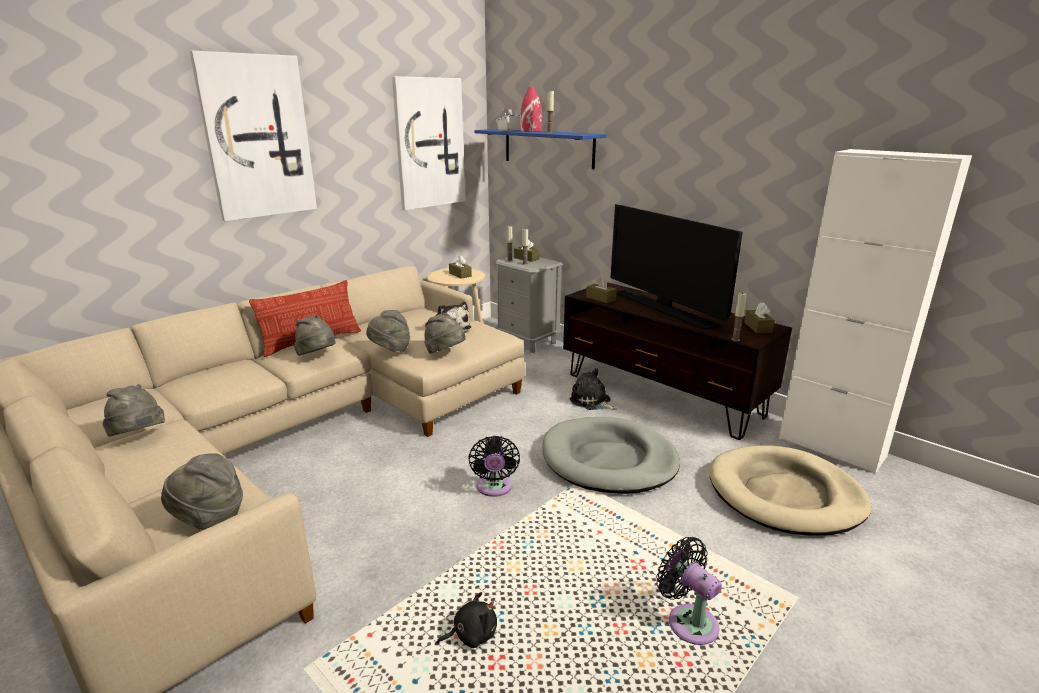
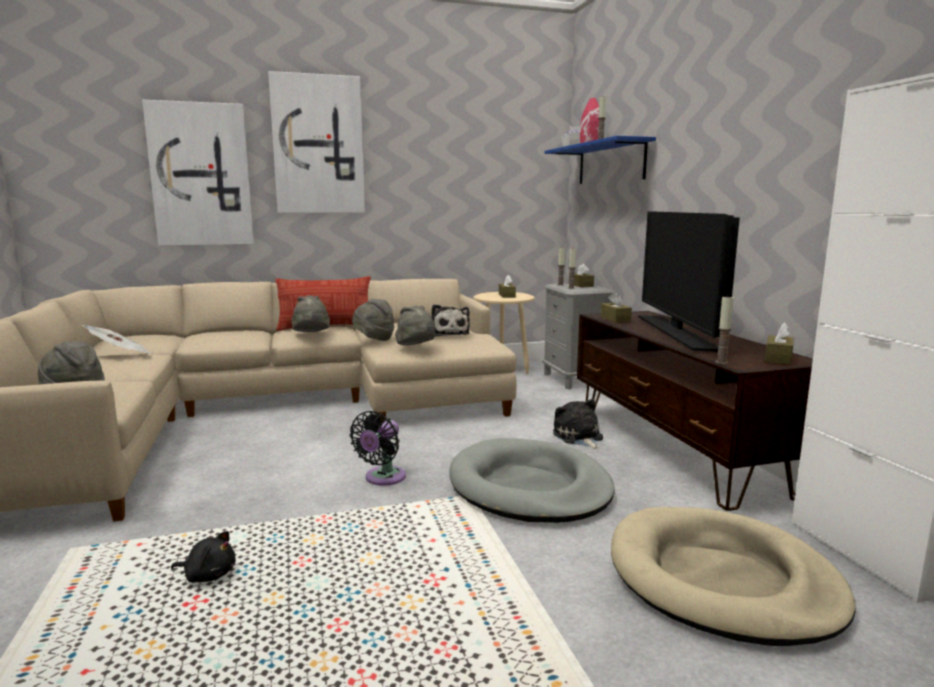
camera: 30 degrees right, 10 degrees down
(139, 437) = (120, 355): grey hat -> newspaper
(429, 143) = (495, 163): picture -> picture (201, 175)
(688, 621) = (419, 650): black fan -> none

